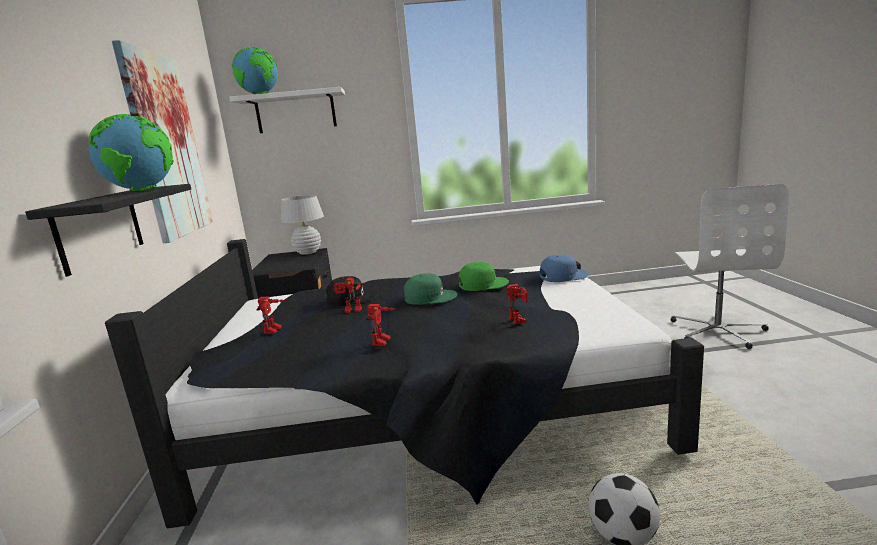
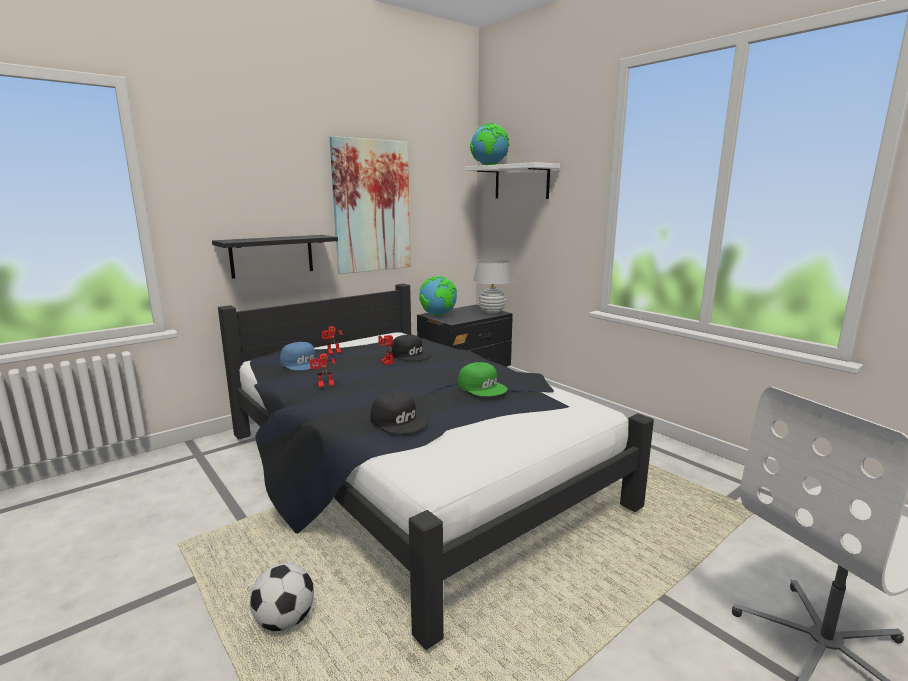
camera: 55 degrees right, 0 degrees up
(142, 190) = (297, 237): globe -> globe (438, 315)
(430, 297) = (427, 376): green cap -> none
(520, 320) = (399, 420): toy robot -> black cap
(563, 275) = (559, 418): blue cap -> blue cap (302, 363)

